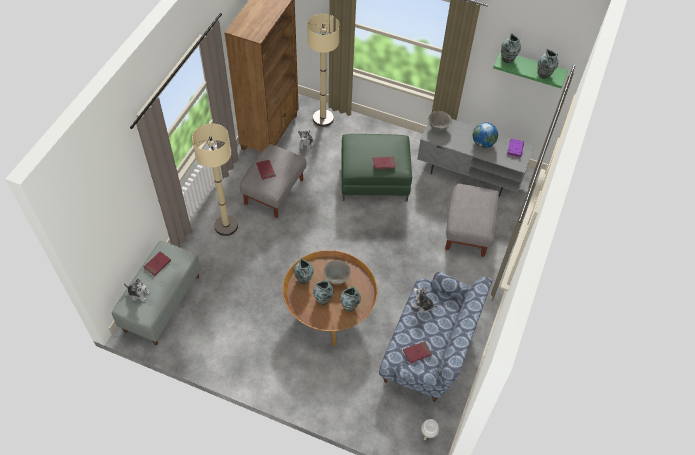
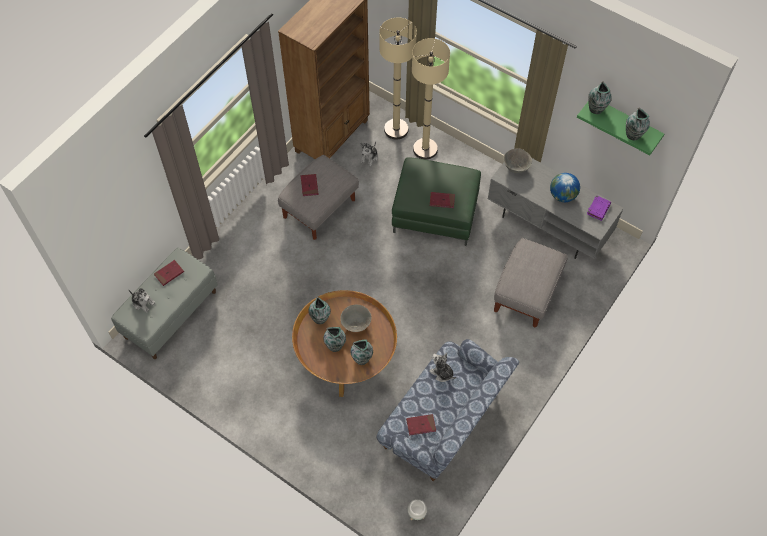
camera: 15 degrees right, 5 degrees up
(226, 226) = (258, 239): beige floor lamp -> beige floor lamp (425, 149)

